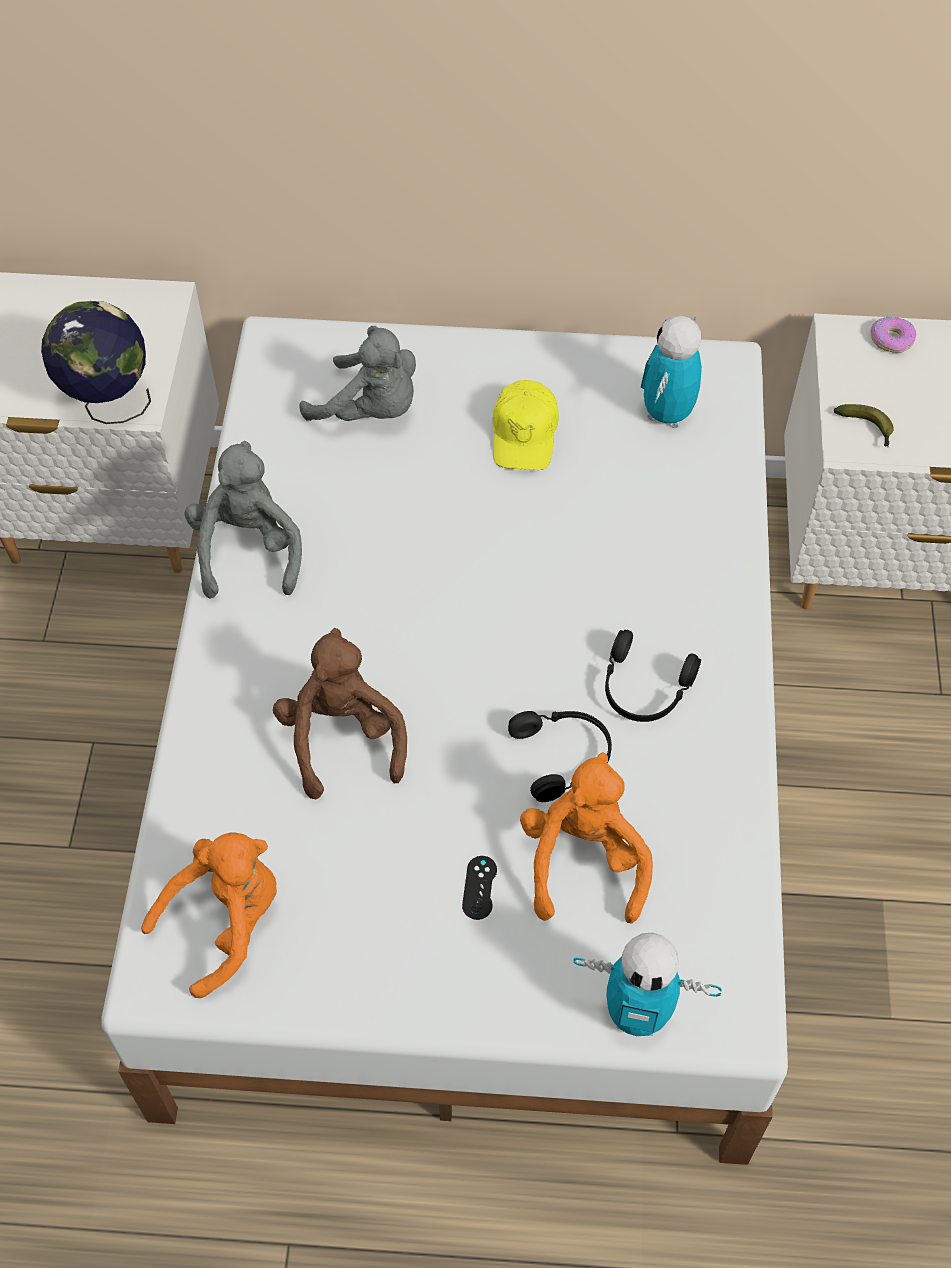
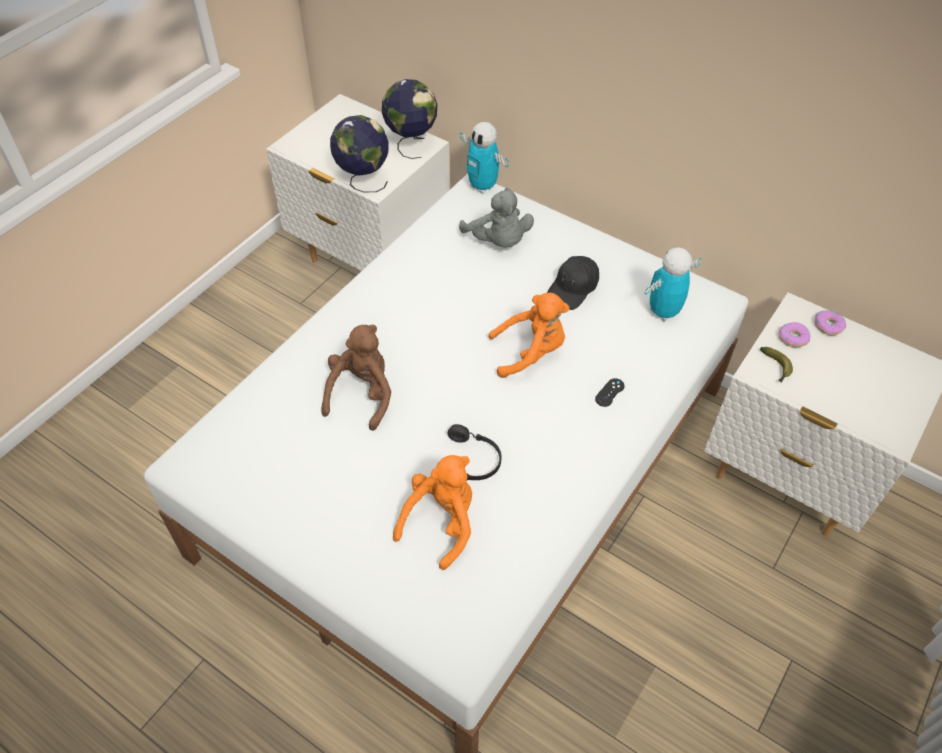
camera: 30 degrees right, 5 degrees down
(139, 310) = (411, 144): none -> globe
(226, 921) = (236, 454): orange plush toy -> orange plush toy (530, 352)
(248, 550) = (384, 281): grey plush toy -> none
(479, 887) = (375, 506): black game controller -> black game controller (609, 392)
(524, 434) = (573, 288): yellow cap -> black cap
(637, 1014) = (409, 621): toy robot -> toy robot (482, 186)
(644, 689) = (543, 449): black headphones -> none
(860, 376) = (793, 338): none -> donut

